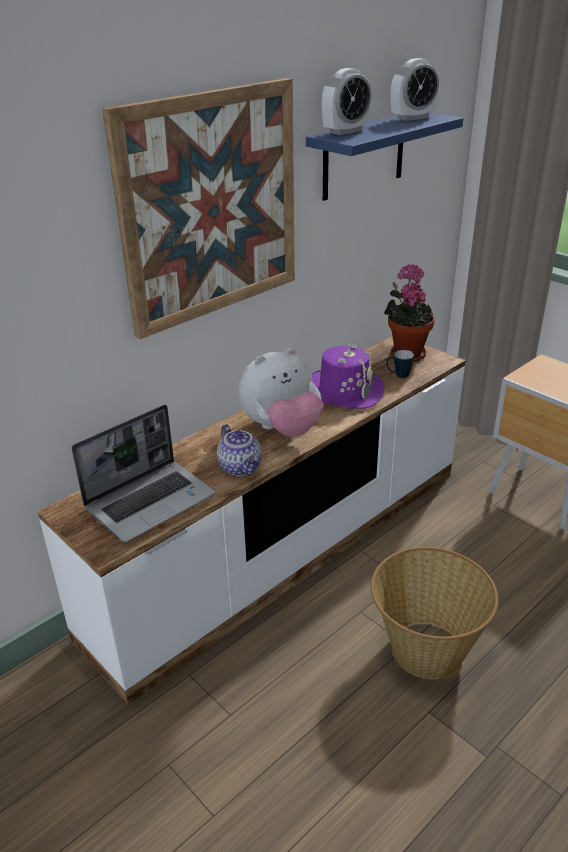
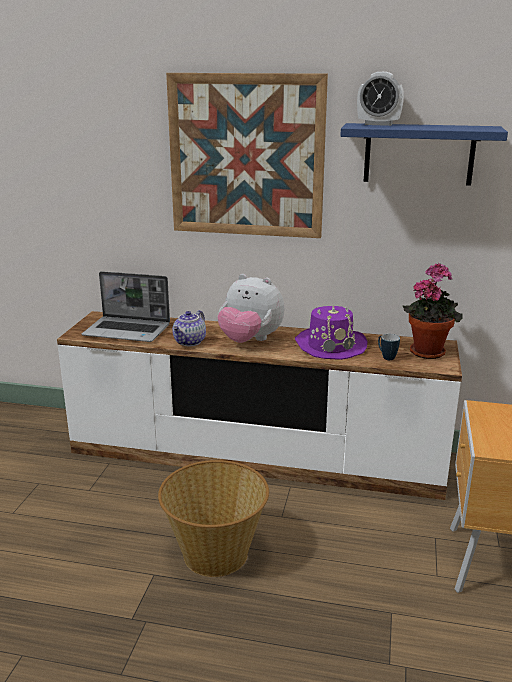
camera: 55 degrees right, 10 degrees down
(413, 118) = (466, 127): alarm clock -> none

